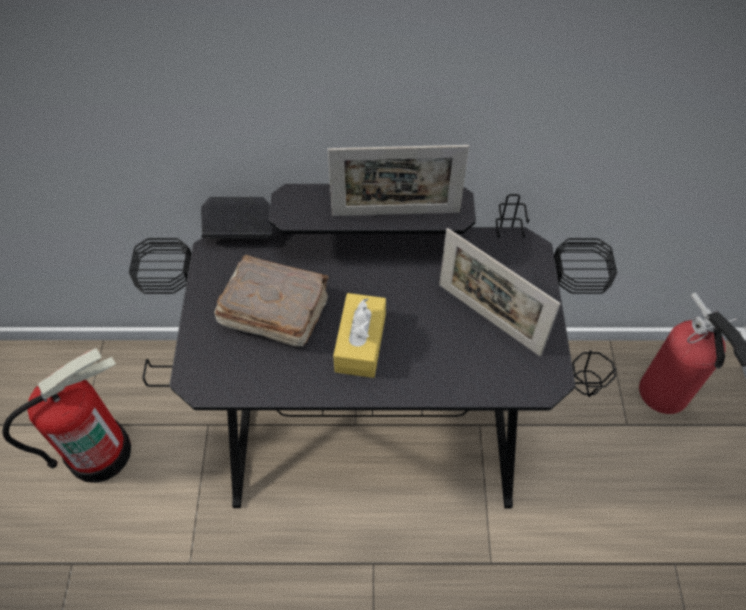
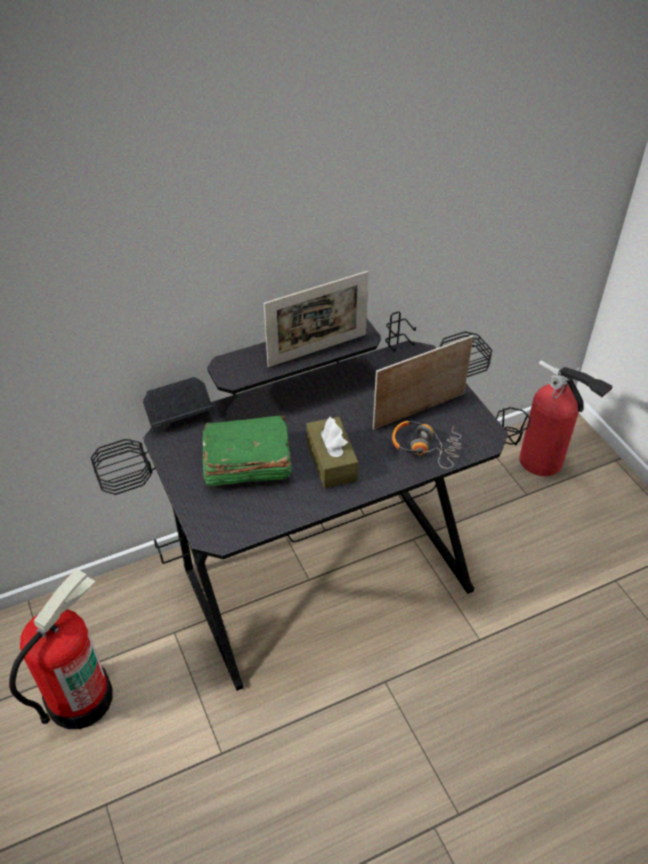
camera: 25 degrees left, 10 degrees down
(273, 311) = (246, 463): brown book -> green book
(360, 343) = (331, 461): yellow tissue box -> brown tissue box
(470, 366) = (425, 447): none -> headphones
(488, 319) = (419, 411): picture frame -> picture frame turned 135 degrees clockwise

